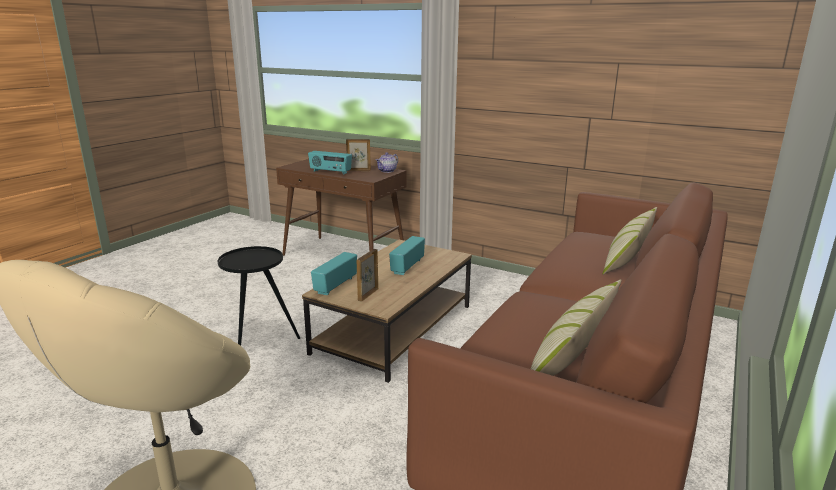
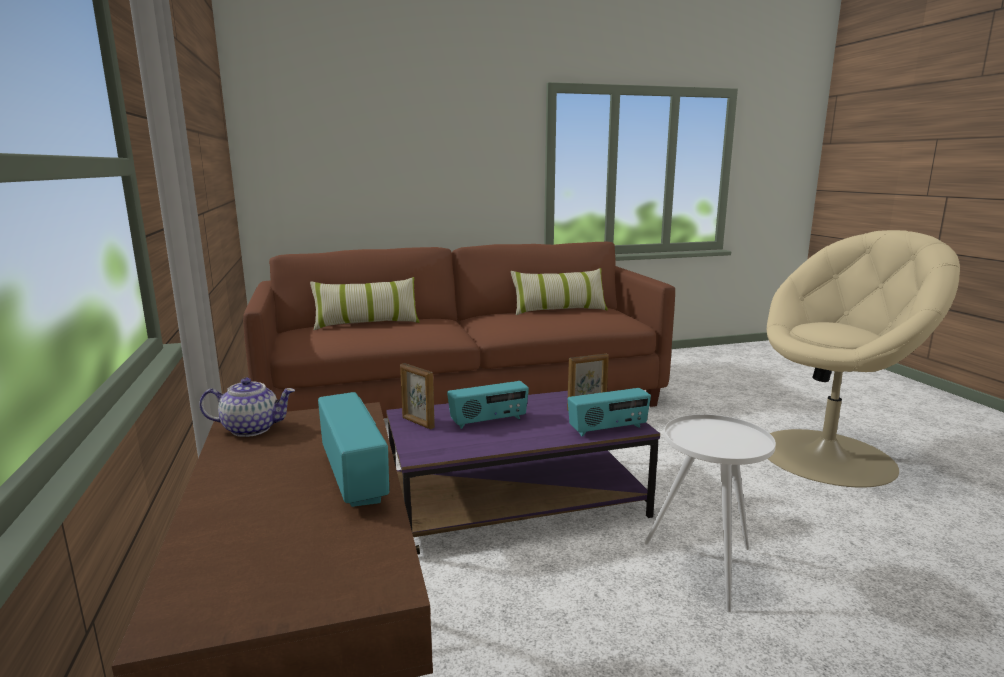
camera: 135 degrees left, 5 degrees down
(259, 339) = (704, 569): black side table -> white side table
(359, 170) = (287, 455): picture frame -> picture frame (417, 423)
(394, 329) = (518, 501): brown coffee table -> purple coffee table

